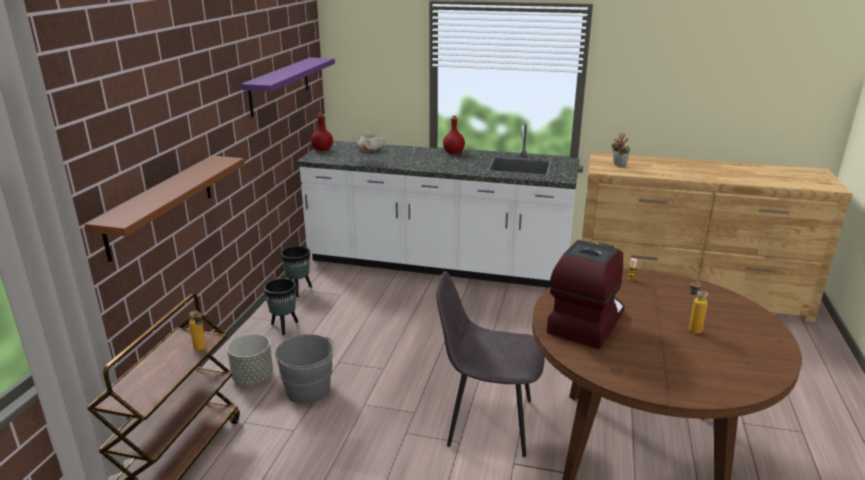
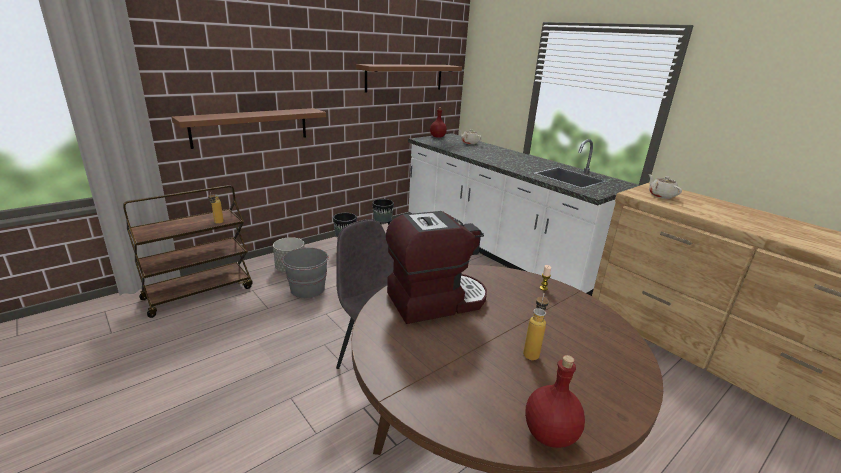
camera: 35 degrees right, 0 degrees up
(280, 85) = (405, 77): purple shelf -> brown shelf
(453, 153) = (529, 158): red bottle -> red bottle (549, 435)
(617, 166) = (661, 195): potted plant -> beige teapot

